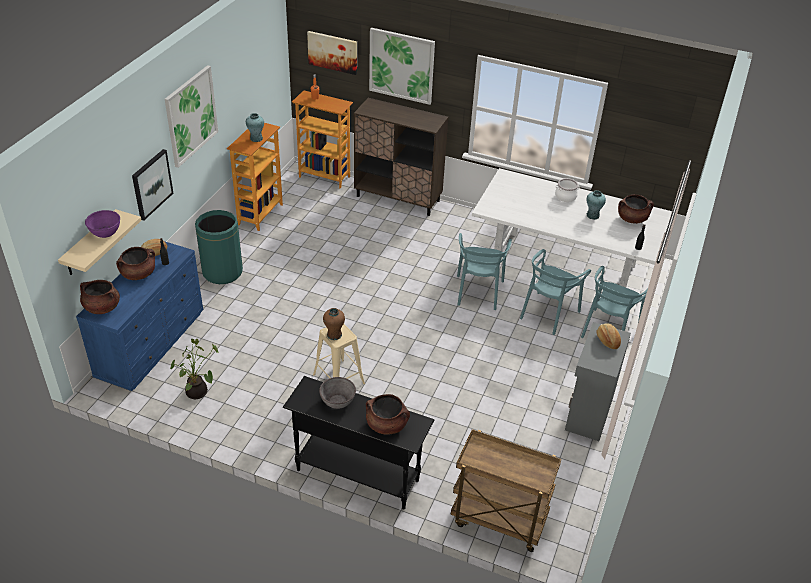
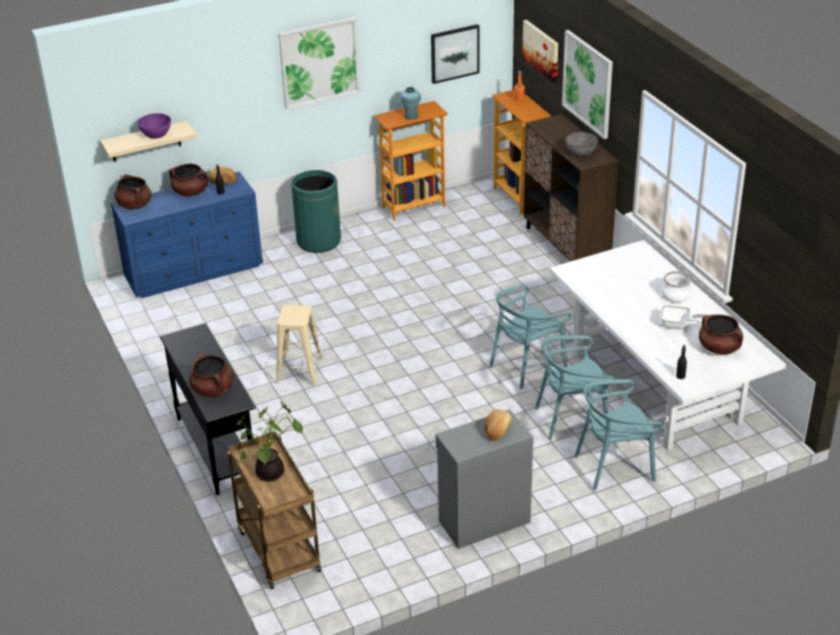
camera: 45 degrees right, 5 degrees down
(151, 184) = (245, 114): picture -> picture (454, 53)
(198, 393) = (181, 325): potted plant -> potted plant (271, 475)
(334, 335) = (289, 314): brown vase -> none
(337, 401) = (202, 353): grey bowl -> grey bowl (580, 152)
(592, 215) = (678, 325): turquoise vase -> frying pan

